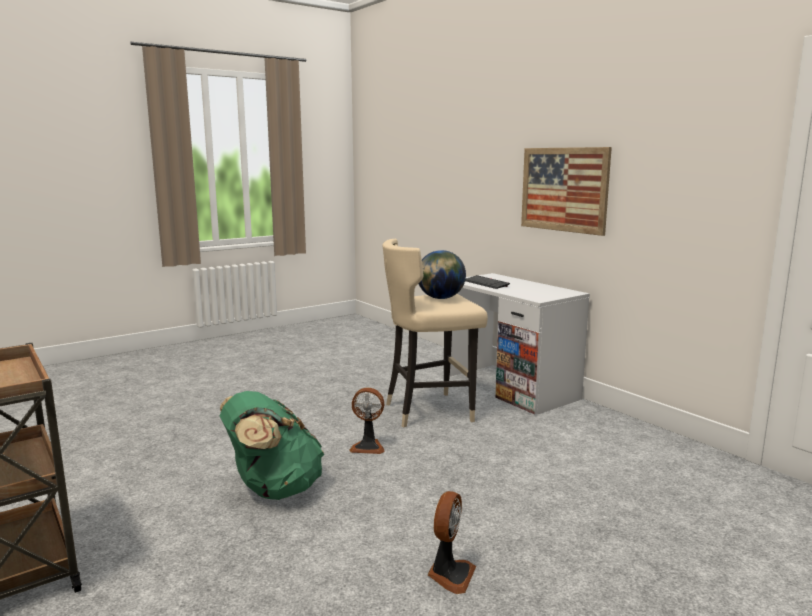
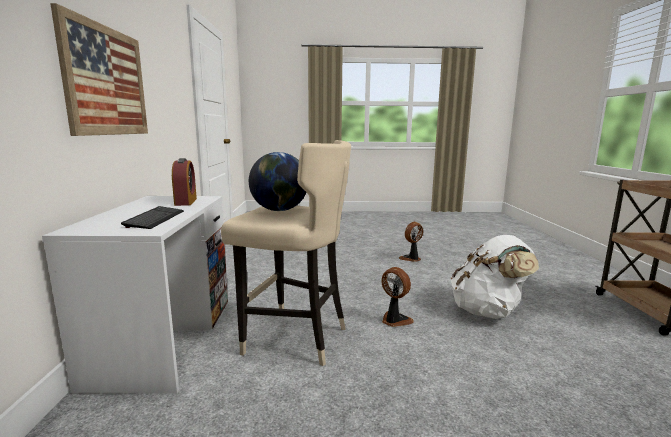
camera: 145 degrees left, 0 degrees up
(273, 489) = (487, 311): green backpack -> white backpack
(531, 293) = (185, 202): none -> alarm clock

